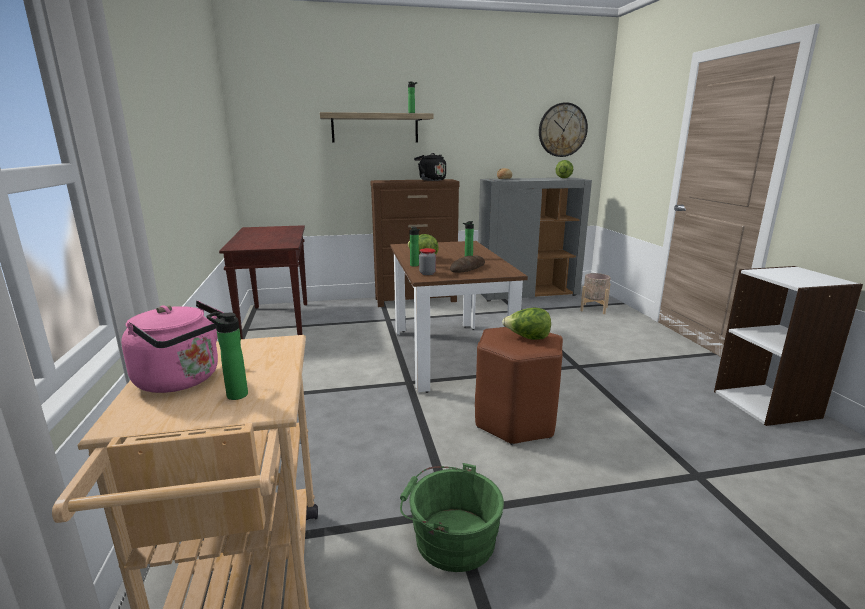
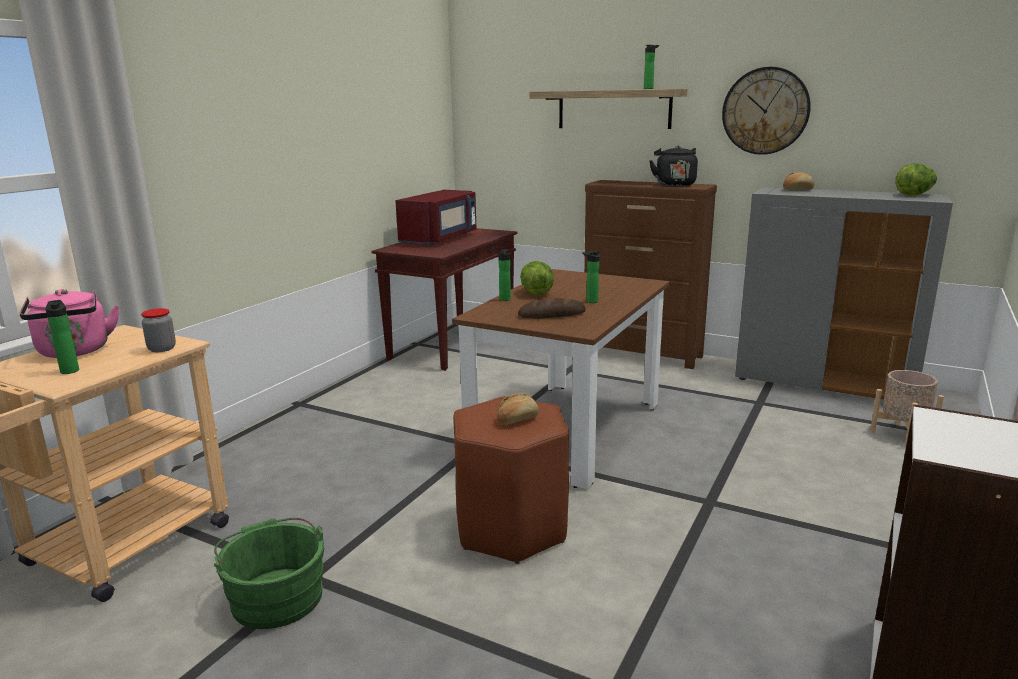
camera: 40 degrees right, 0 degrees up
(257, 236) = (440, 239): none -> red microwave
(427, 273) = (491, 311): jar -> jar (162, 349)
(527, 338) = (517, 419): lettuce -> bread
(562, 130) = (932, 109): wall clock -> wall clock (765, 111)

